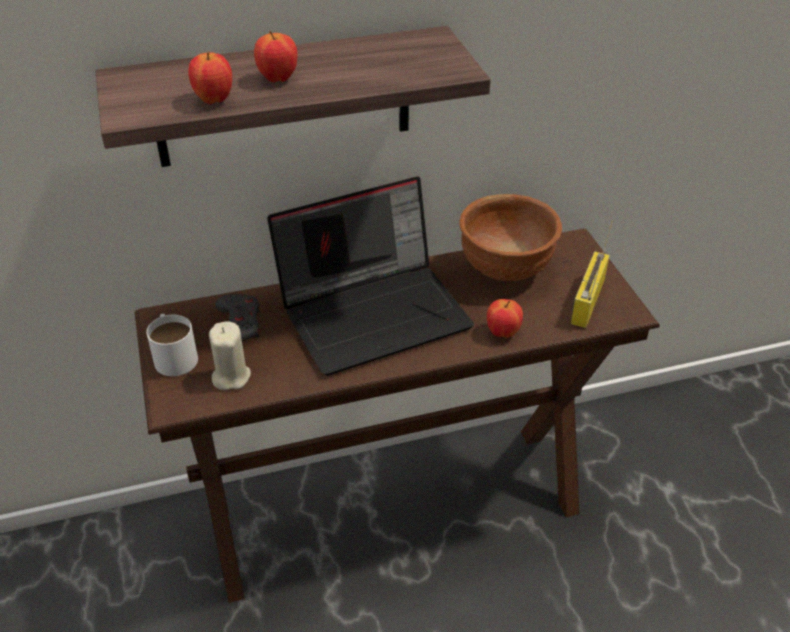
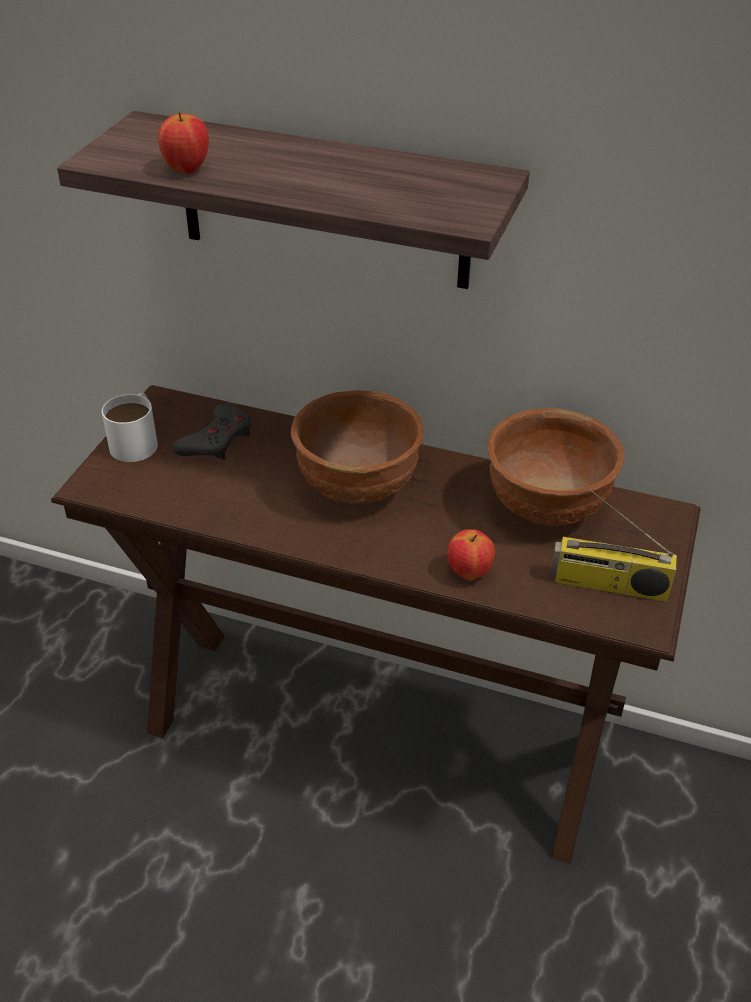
camera: 35 degrees right, 0 degrees up
(231, 376) = (163, 484): beige candle -> none
(278, 79) = (272, 169): apple -> none
(375, 311) = (359, 487): laptop -> brown bowl
(587, 299) = (608, 585): radio -> radio turned 135 degrees counterclockwise

